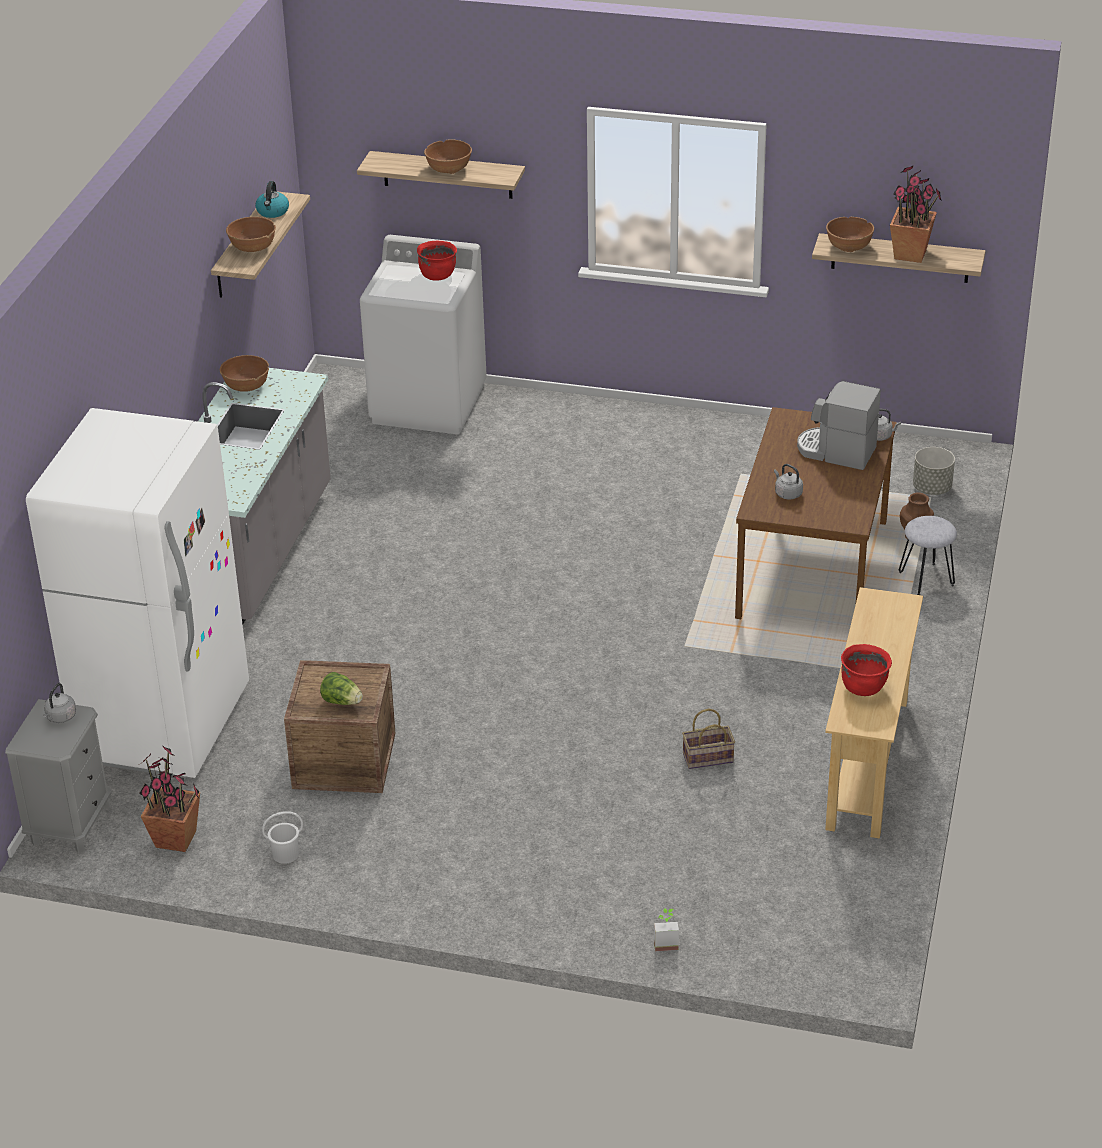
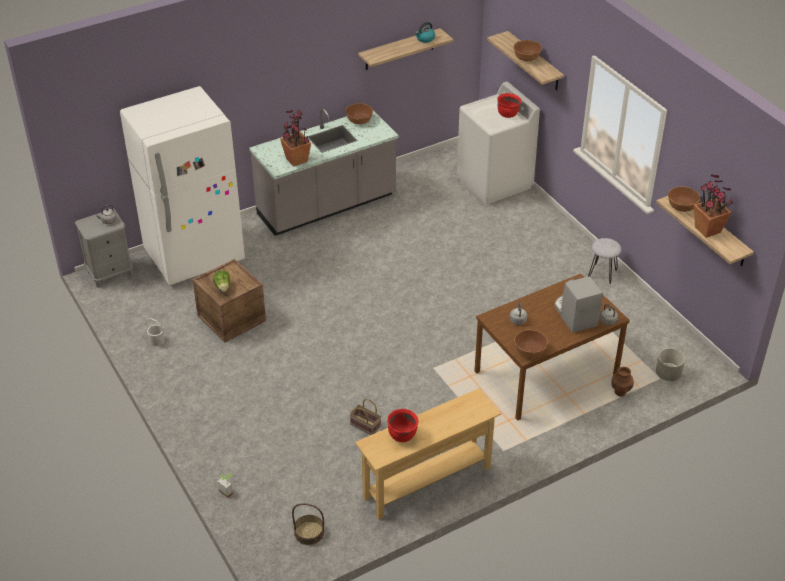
camera: 45 degrees right, 5 degrees up
(176, 839) = (132, 306): potted plant -> potted plant (296, 160)
(253, 247) = (390, 51): brown bowl -> brown bowl (530, 351)
(829, 910) = (309, 533): none -> basket
(926, 579) = (592, 417): grey stool -> grey stool (602, 273)

